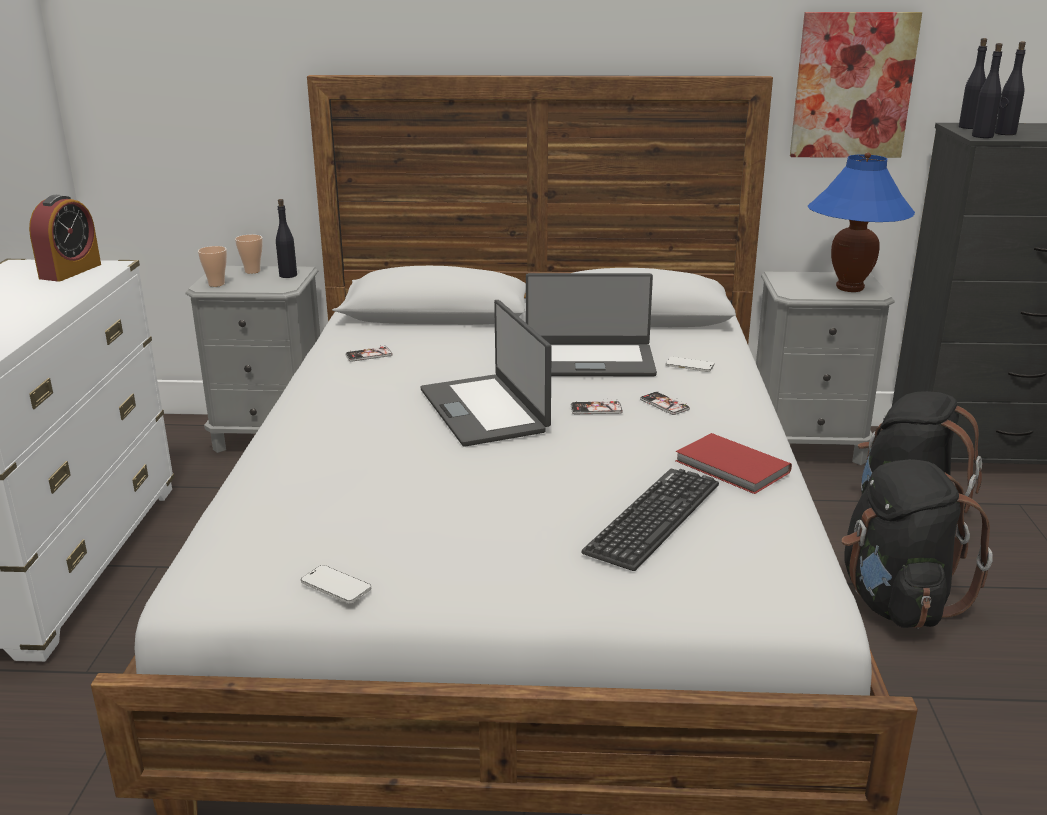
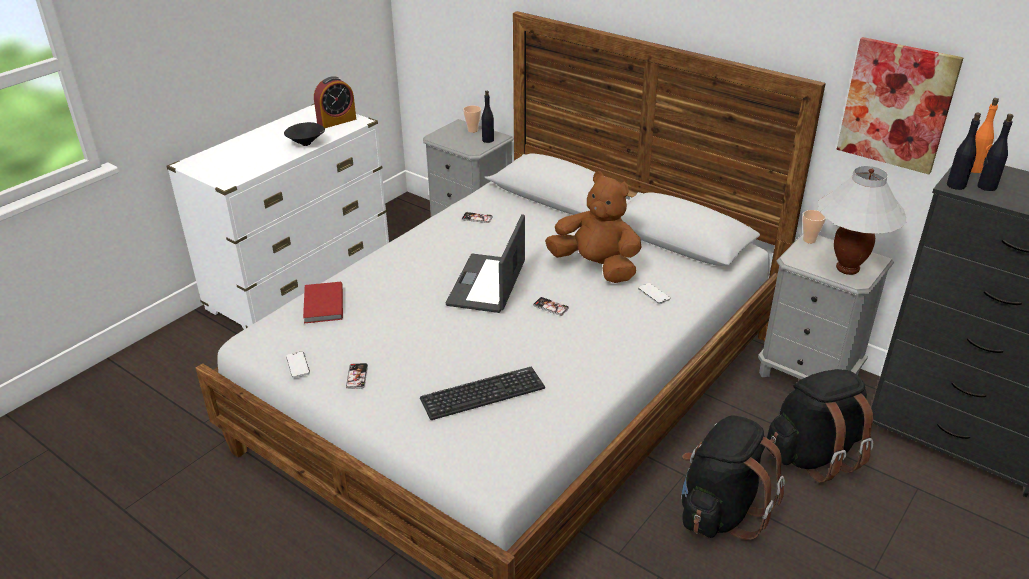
camera: 35 degrees right, 10 degrees up
(55, 300) = (307, 144): none -> black bowl
(216, 284) = (442, 136): cup -> cup (809, 240)
(588, 360) = (596, 267): laptop -> brown plush toy
(664, 404) = (595, 319): phone -> phone (357, 376)
(731, 468) = (571, 380): red book -> red book (322, 305)
(850, 288) = (847, 269): blue table lamp -> white table lamp
(969, 127) = (974, 169): black bottle -> orange bottle

